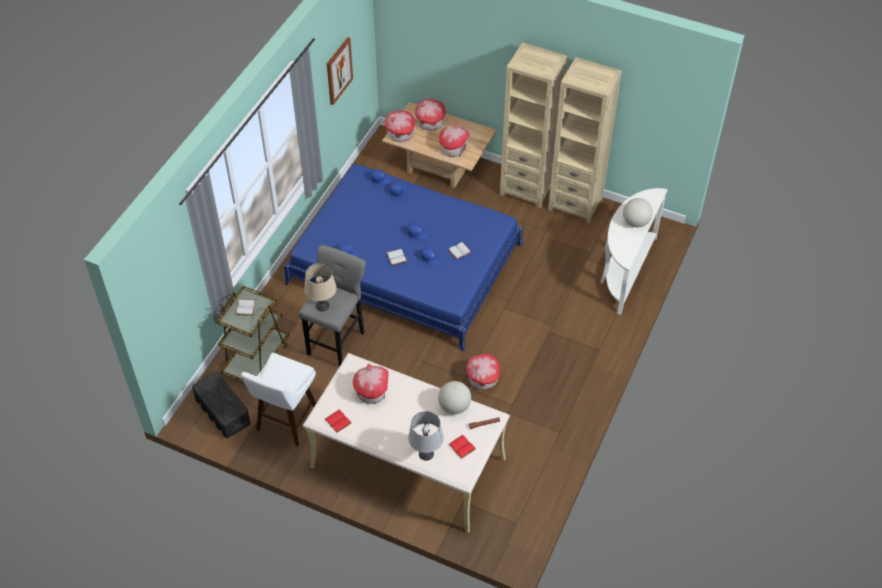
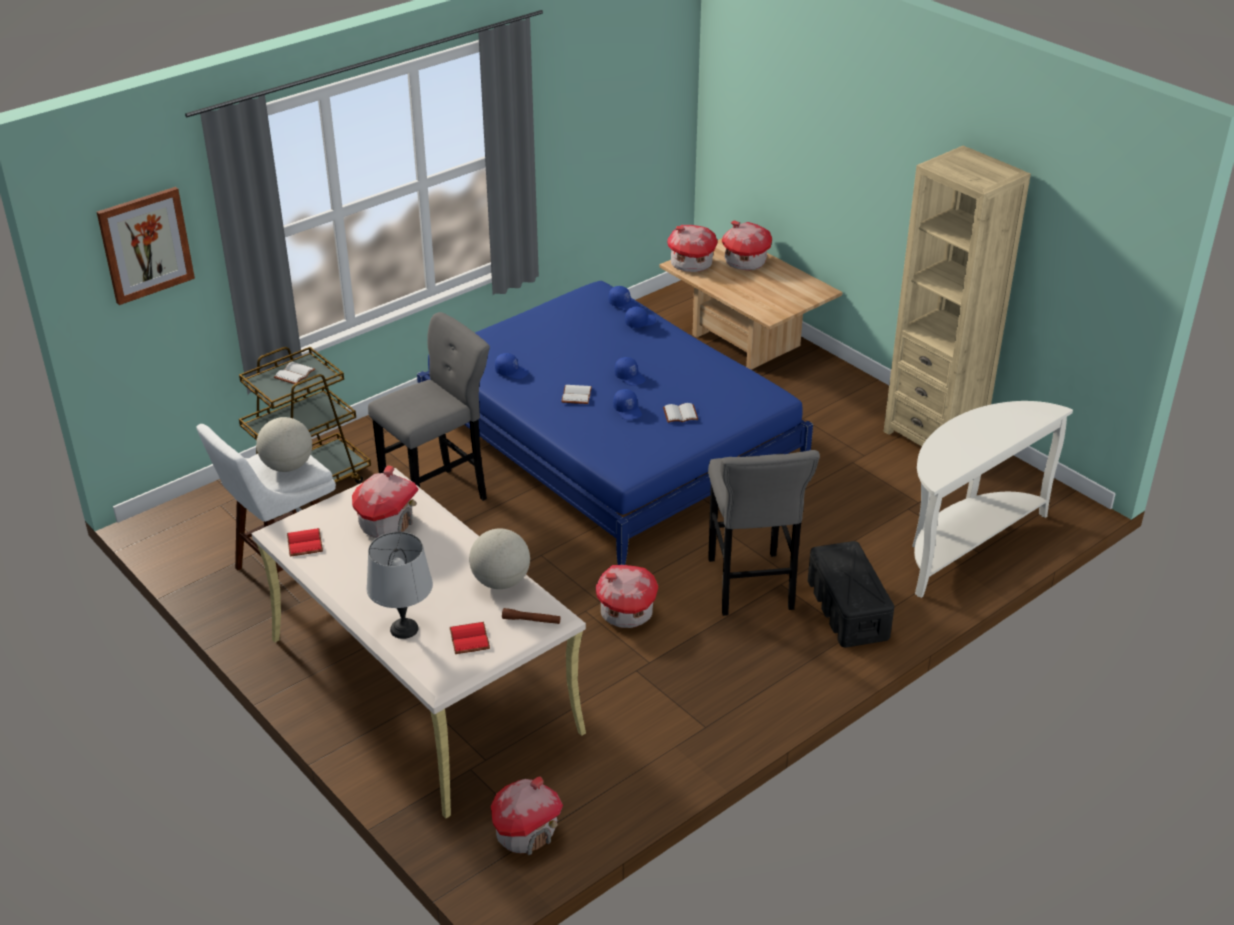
camera: 25 degrees right, 15 degrees down
(222, 411) = (208, 530): black storage box -> black storage box (847, 609)
(322, 306) = (406, 404): beige table lamp -> none
(338, 70) = (605, 119): picture -> picture (145, 245)
(453, 149) = (759, 297): toy house -> toy house (526, 833)
(527, 189) = (865, 399): beige bookcase -> none
(535, 339) = (750, 588): none -> grey stool
(636, 222) = (987, 436): globe -> globe (287, 466)

